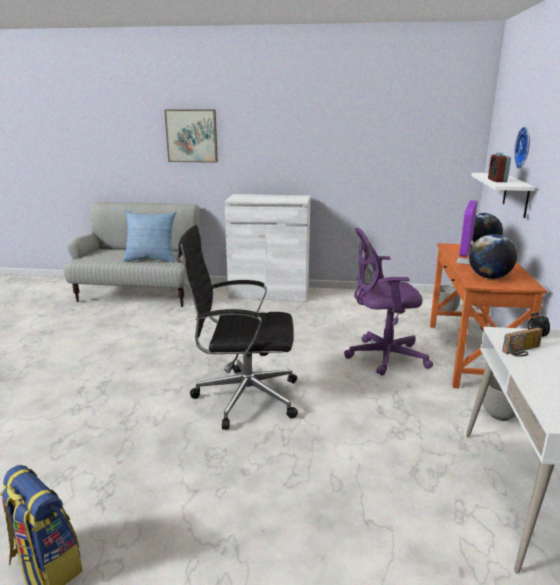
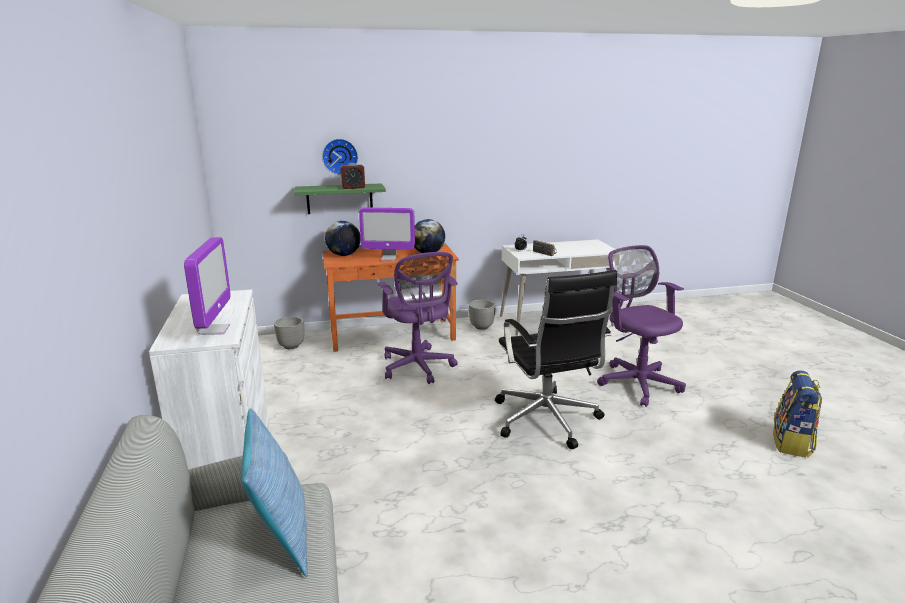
camera: 110 degrees left, 0 degrees up
(192, 136) = (85, 258): picture -> none
(246, 198) = (214, 330): none -> monitor
(282, 494) = (636, 382): none -> purple office chair
(516, 195) = (339, 198): white shelf -> green shelf

